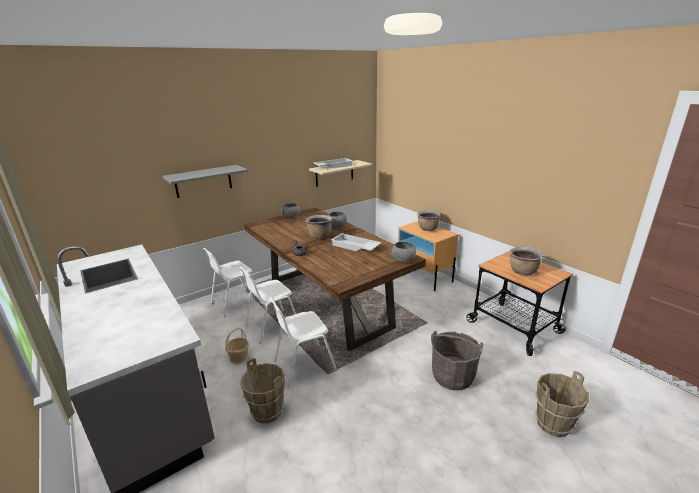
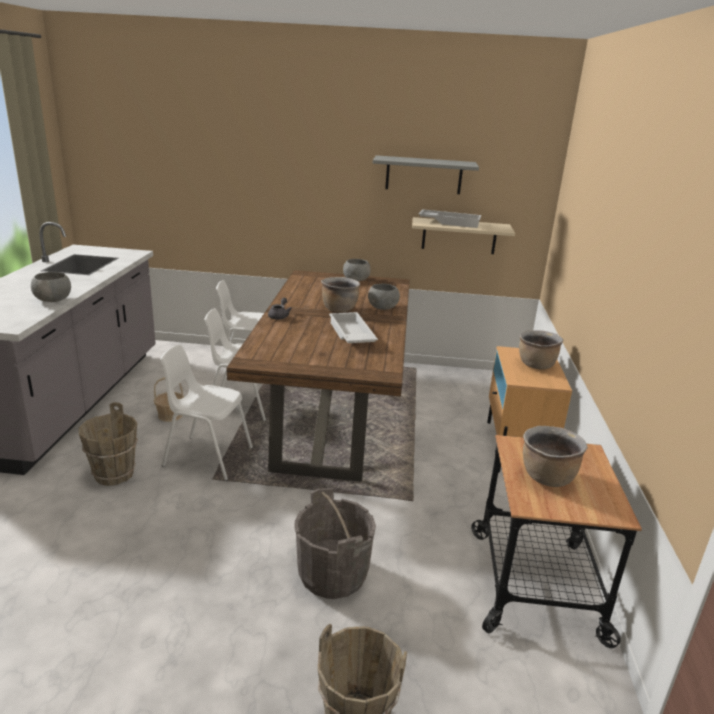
camera: 40 degrees right, 0 degrees up
(203, 181) = (254, 198): grey shelf -> grey shelf (424, 175)
(403, 260) = (369, 372): grey bowl -> grey bowl (52, 300)

